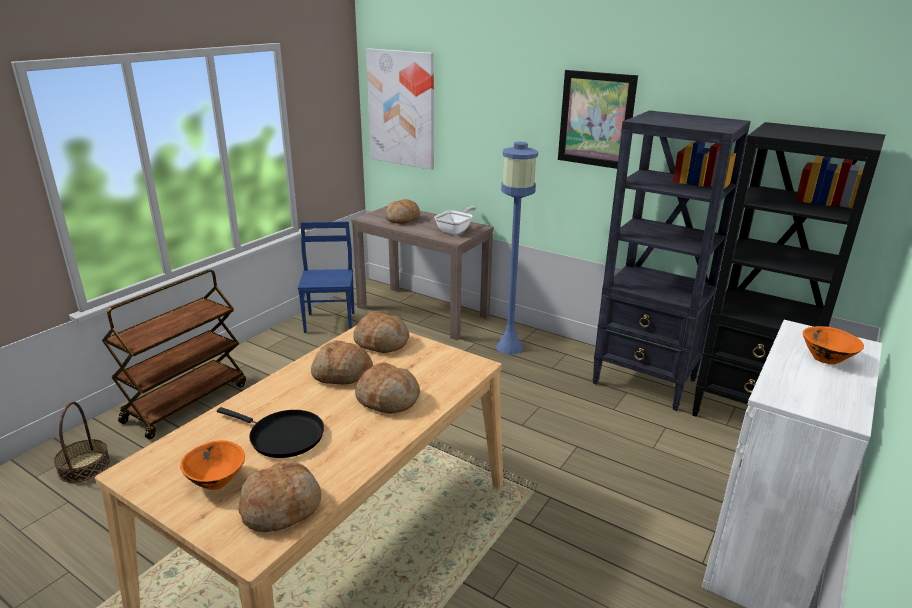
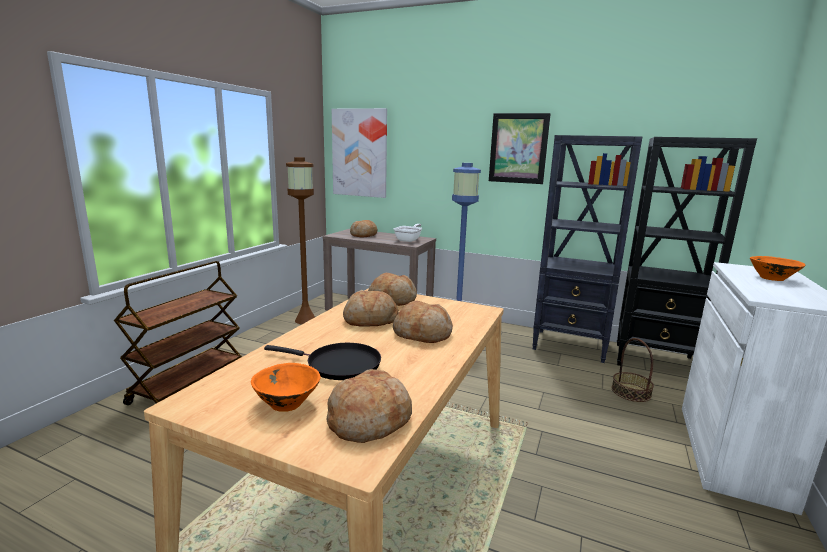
camera: 10 degrees left, 10 degrees down
(84, 466) = (90, 445): basket -> basket (631, 392)
(331, 322) = (306, 320): blue chair -> brown floor lamp

